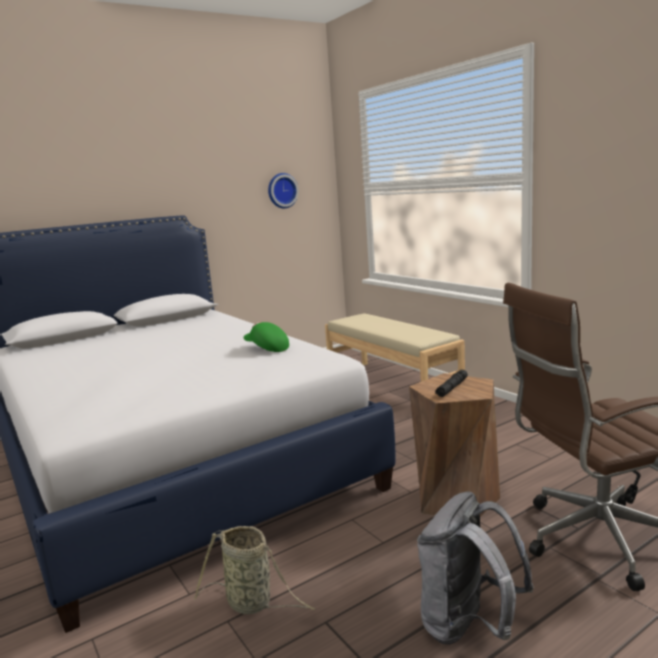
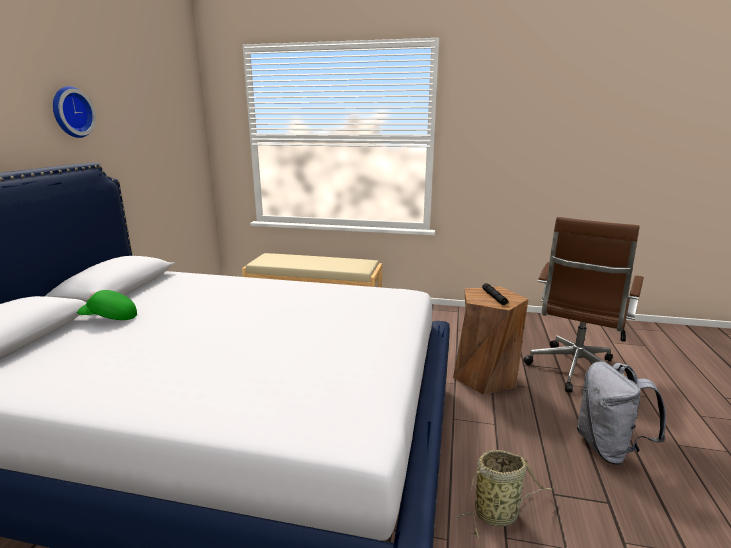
camera: 45 degrees left, 5 degrees up
(266, 348) = (331, 297): green cap -> green cap (109, 318)
(282, 190) = (170, 136): wall clock -> wall clock (70, 112)

